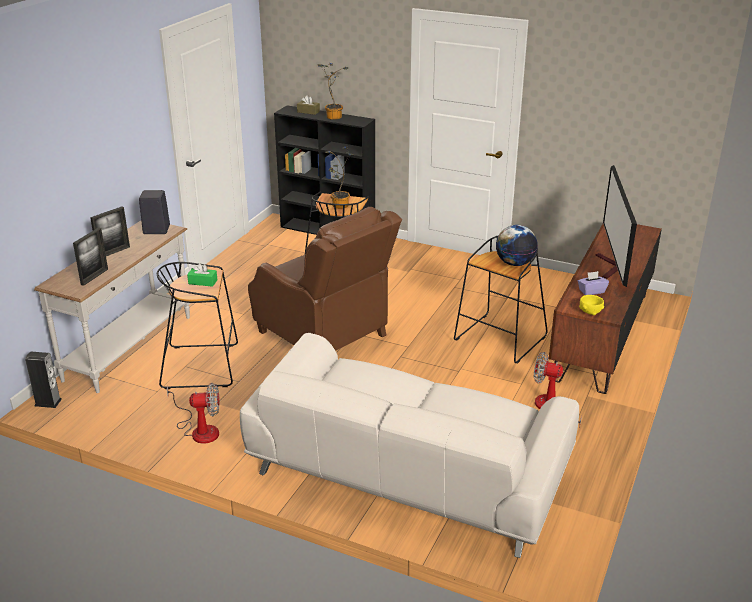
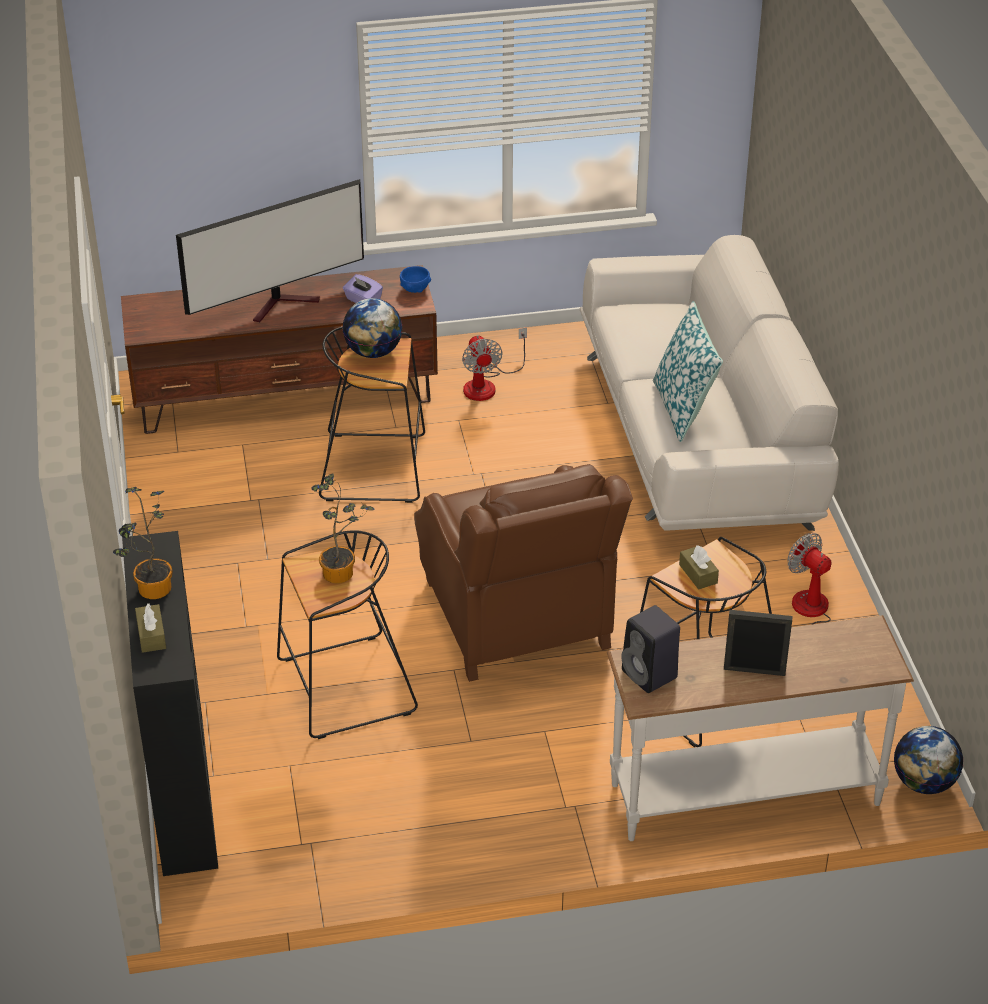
camera: 125 degrees left, 10 degrees up
(48, 402) = (923, 783): speaker -> globe
(94, 277) = (827, 640): picture frame -> none
(203, 282) = (698, 574): green tissue box -> brown tissue box
(324, 335) = (518, 619): brown armchair -> brown armchair turned 150 degrees clockwise
(370, 381) = (684, 408): none -> pillow
(590, 312) = (415, 289): yellow bowl -> blue bowl

